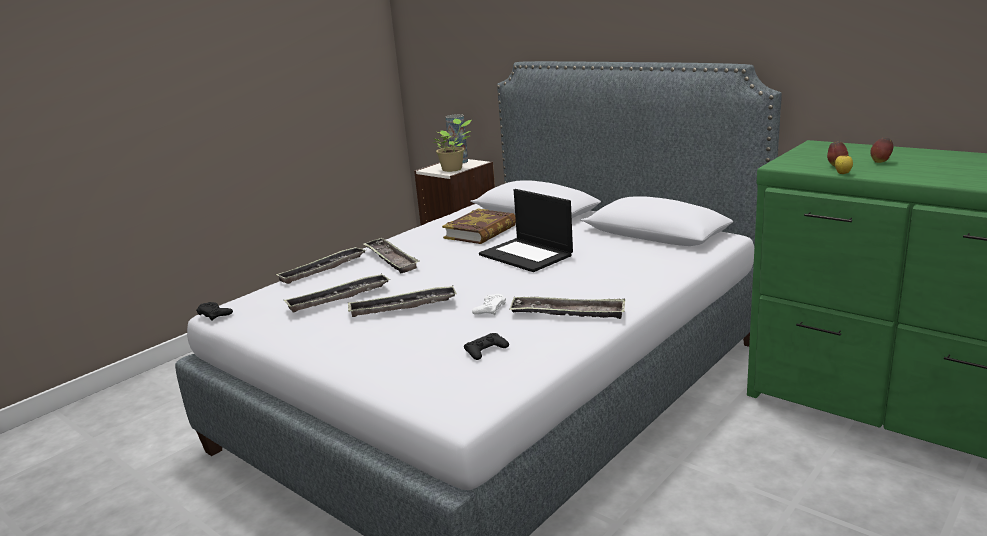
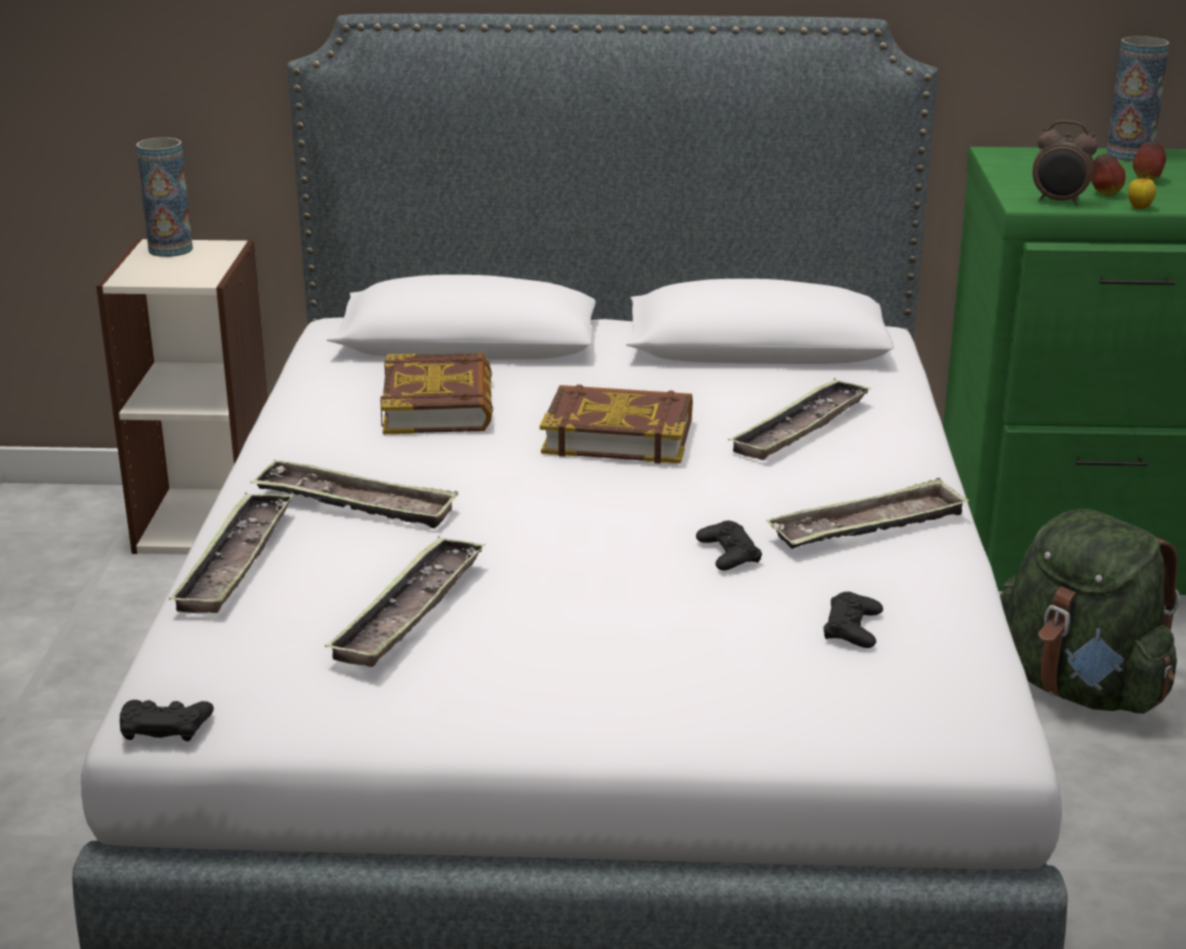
camera: 40 degrees left, 5 degrees up
(403, 306) = (569, 592): tray -> tray (800, 428)
(453, 169) = (195, 269): potted plant -> none
(489, 308) = (728, 553): white game controller -> black game controller
(527, 255) = (618, 435): laptop -> book
(758, 454) = (1080, 688): none -> green backpack
(799, 167) = (1059, 202): none -> alarm clock
(899, 150) = (1129, 155): none -> vase

